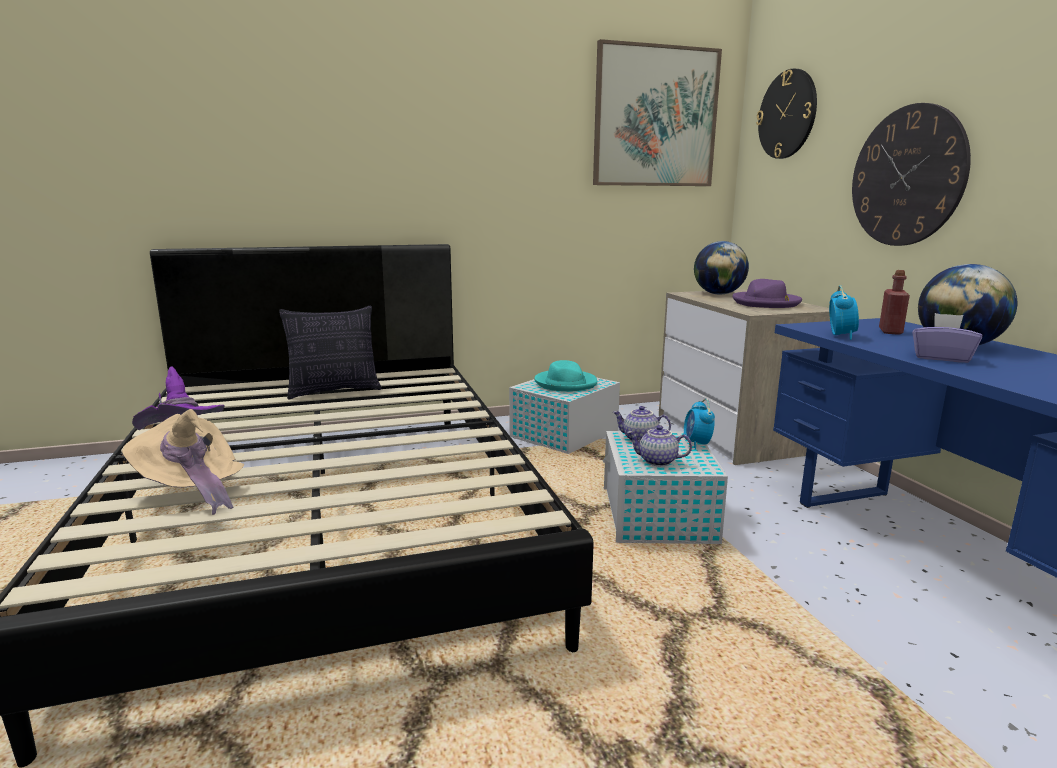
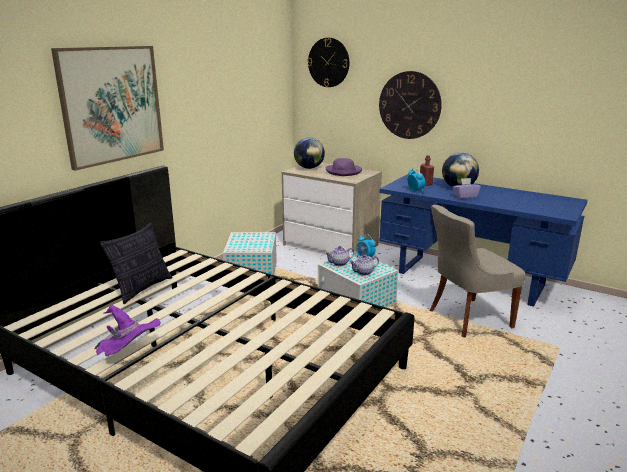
camera: 40 degrees left, 5 degrees up
(192, 491) = (206, 373): beige hat -> none
(565, 383) = (249, 241): turquoise hat -> none
(655, 117) = (256, 63): picture -> picture (112, 105)
(840, 628) = (467, 318): none -> grey chair

